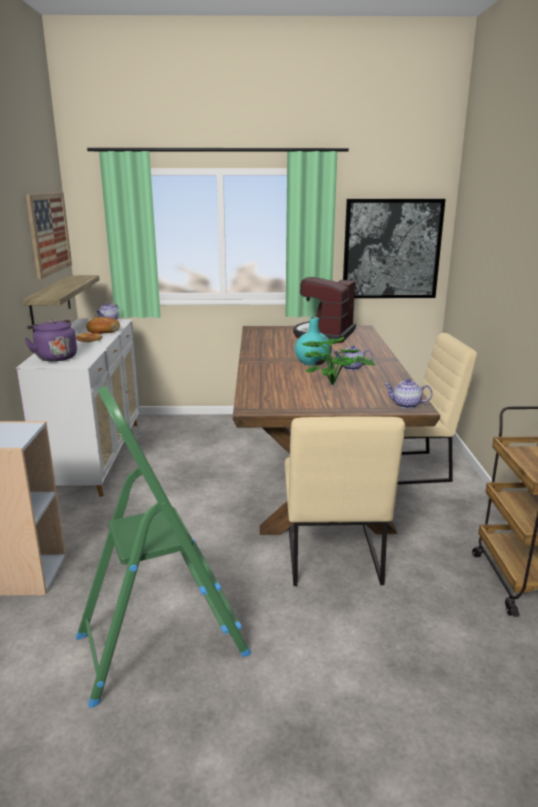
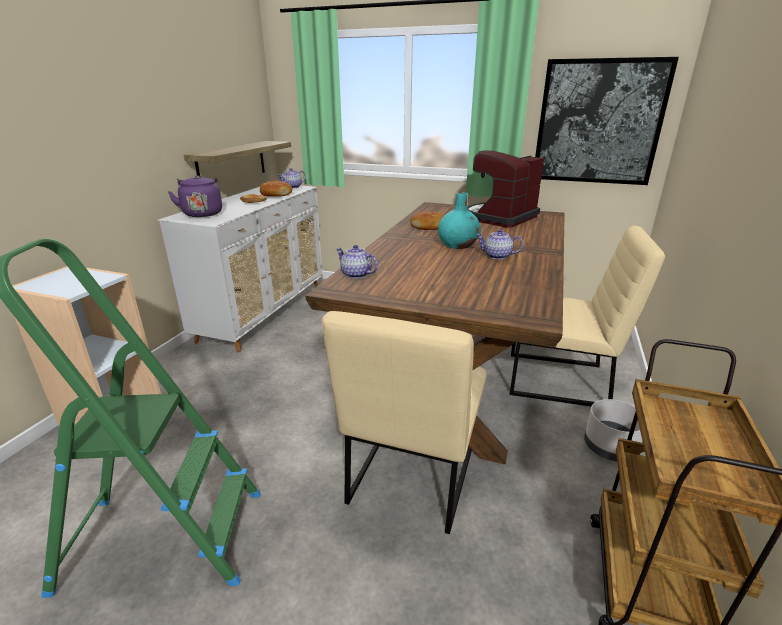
camera: 20 degrees right, 5 degrees up
(49, 233) = (236, 95): picture -> none
(272, 349) = (428, 227): none -> bread
(333, 383) = (458, 271): potted plant -> none
(406, 405) = (525, 312): teapot -> teapot (356, 274)
(463, 507) = (610, 447): none -> grey planter

